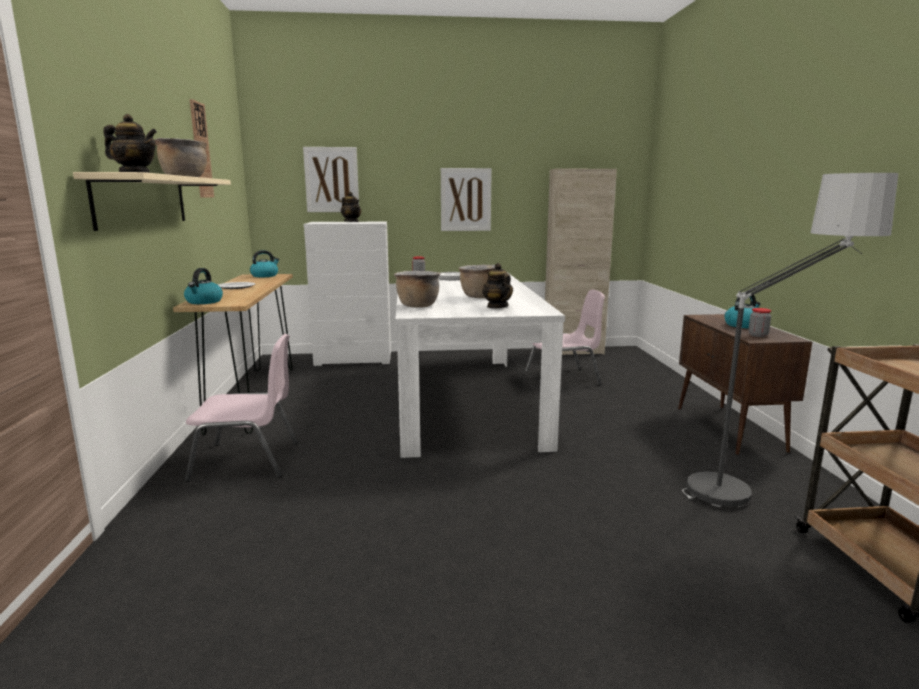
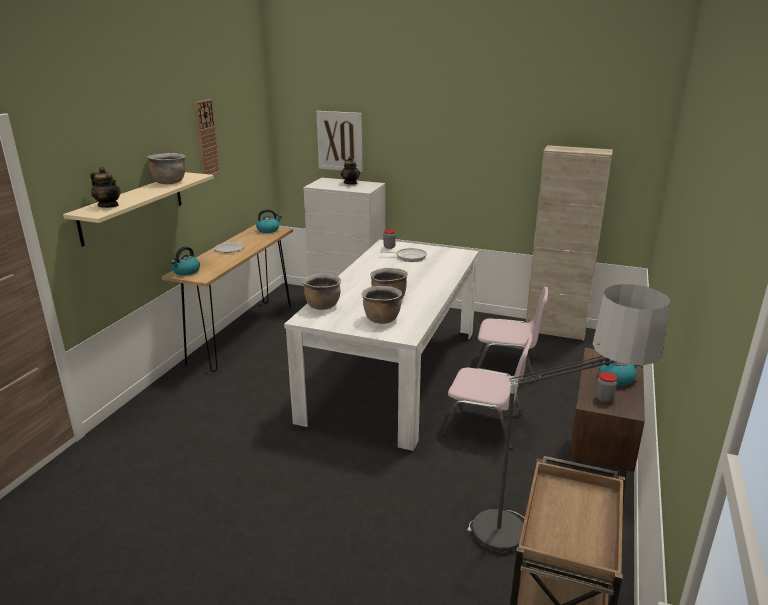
camera: 25 degrees right, 10 degrees up
(247, 461) = (195, 399): pink chair -> pink chair (484, 425)
(465, 199) = (460, 168): picture -> none
(497, 306) = (381, 319): teapot -> brown cooking pot

